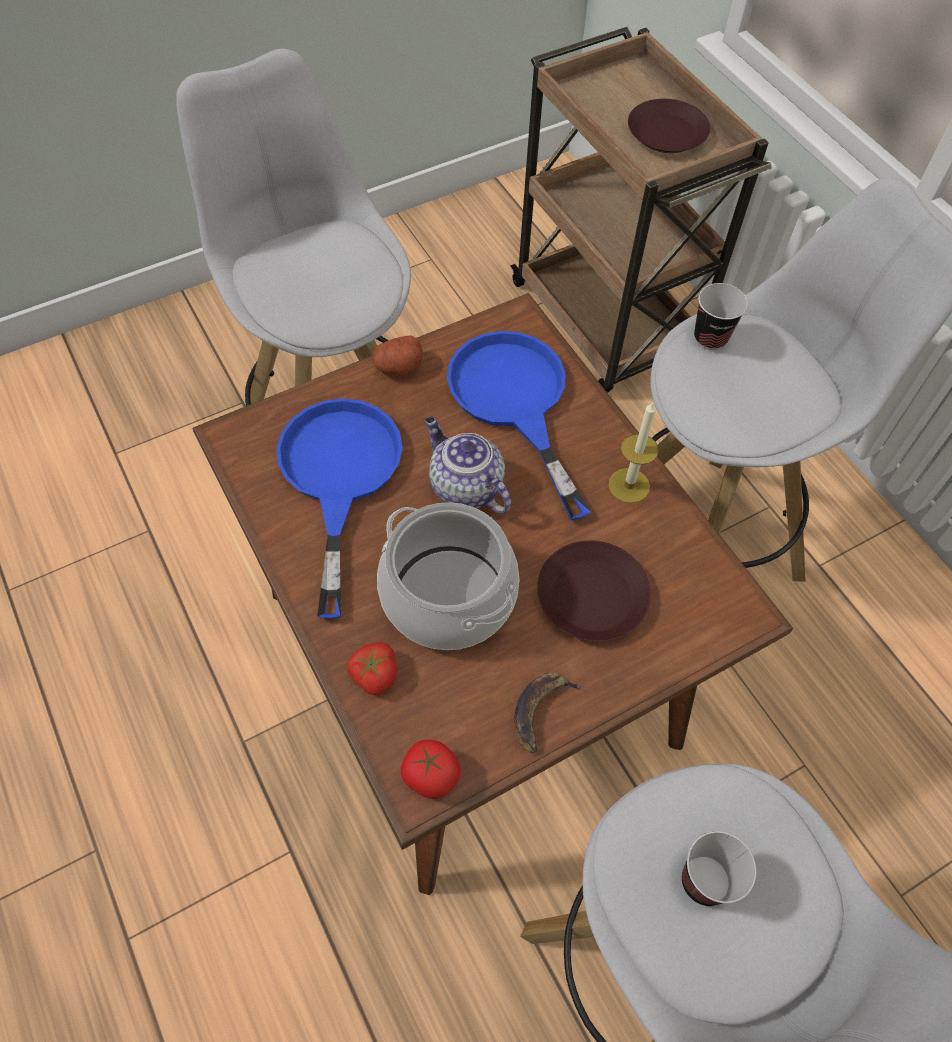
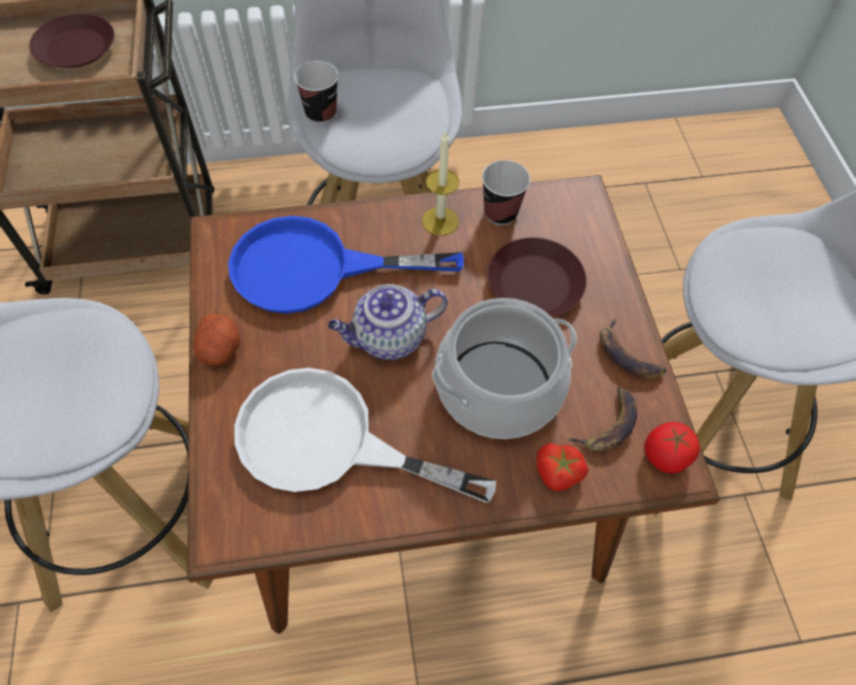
camera: 70 degrees left, 0 degrees up
(339, 477) = (329, 442): blue frying pan -> white frying pan
(447, 709) = (608, 423): none -> banana
(704, 881) = (781, 301): cup -> cup (500, 213)

